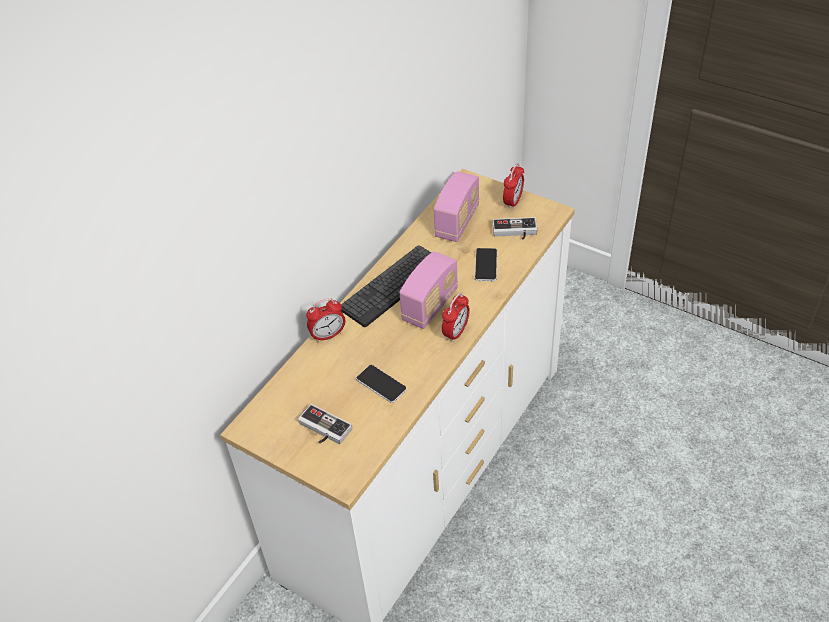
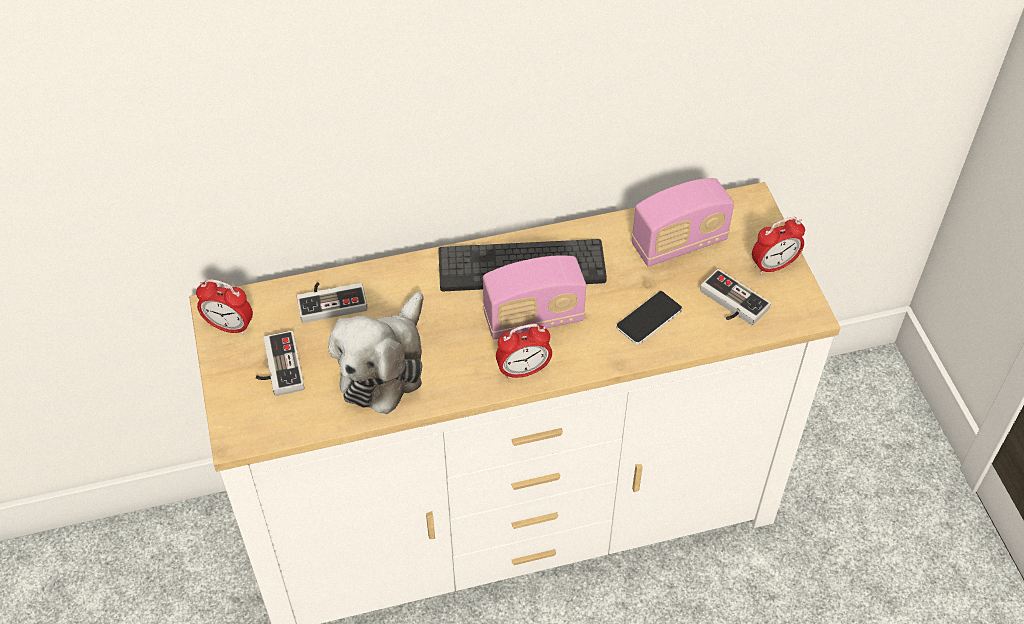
camera: 40 degrees right, 5 degrees up
(310, 375) = (331, 300): none -> game controller
(328, 335) = (396, 271): alarm clock -> alarm clock (230, 326)
(381, 384) = (384, 366): phone -> plush toy

